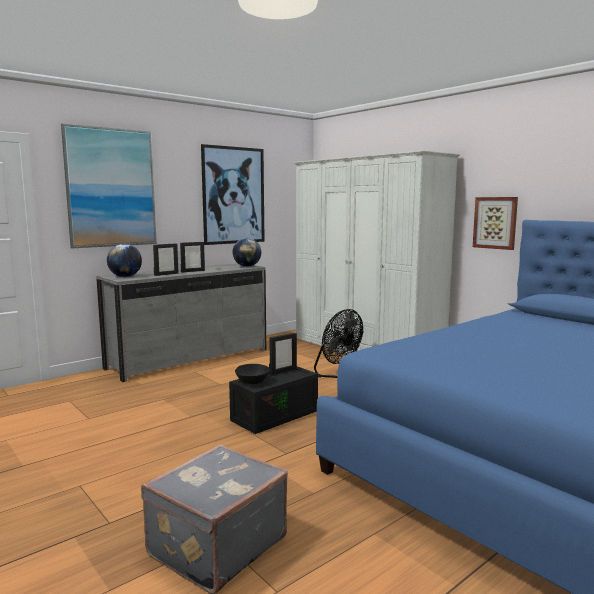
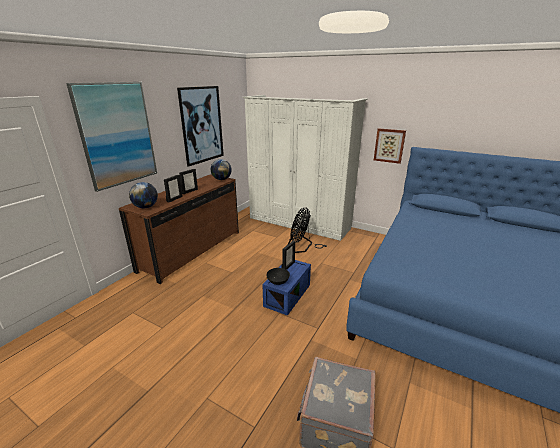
camera: 20 degrees left, 15 degrees up
(190, 359) = (193, 250): grey dresser -> brown dresser
(275, 415) = (287, 294): black storage box -> blue storage box

